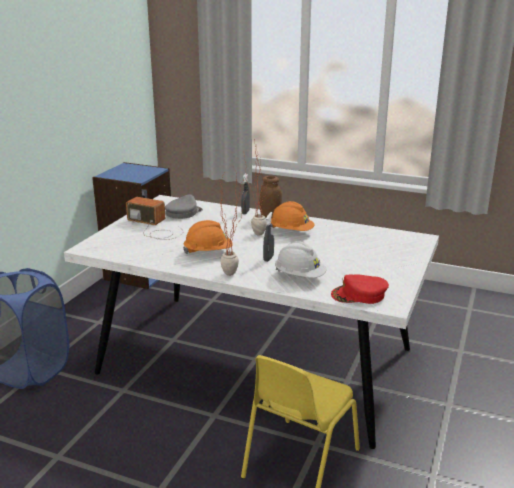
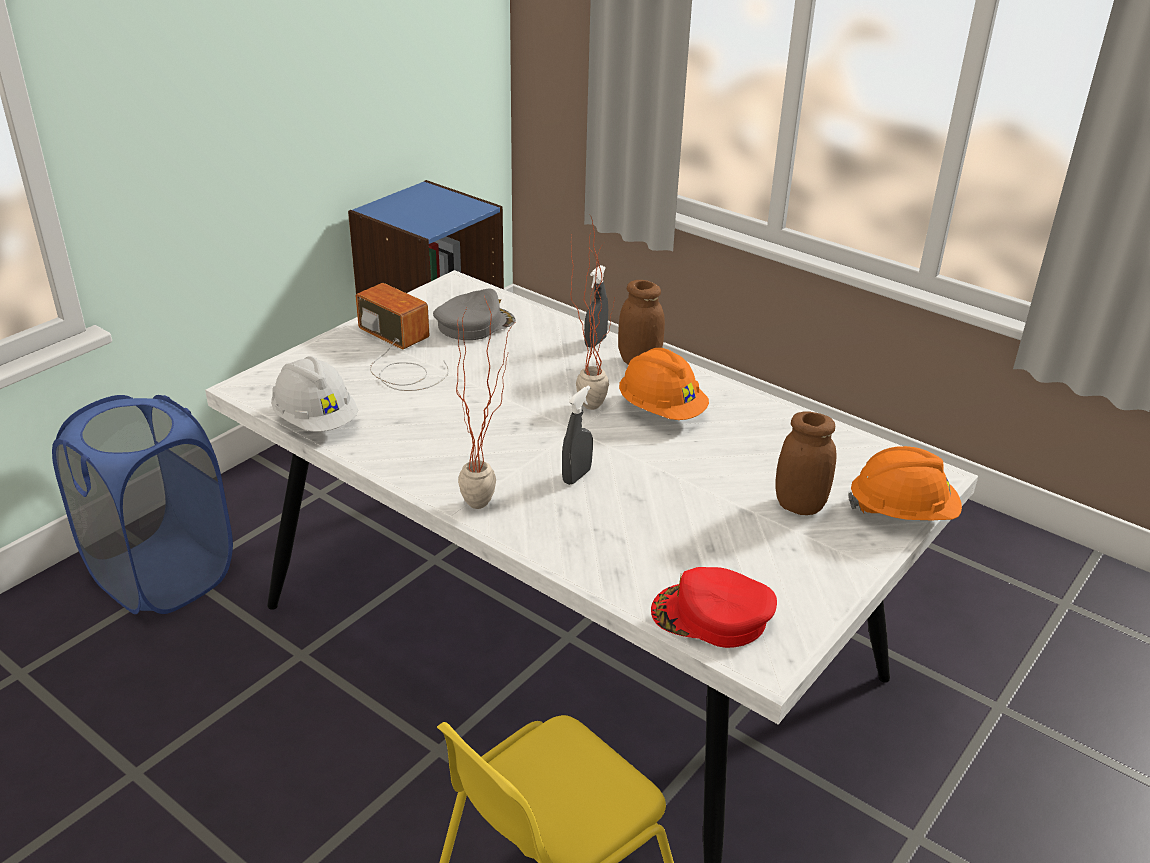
camera: 15 degrees right, 10 degrees up
(208, 252) = (467, 438): orange hard hat -> orange hard hat (902, 512)
(299, 276) = (614, 538): white hard hat -> white hard hat (316, 421)
(372, 254) = (799, 505): none -> brown jar

